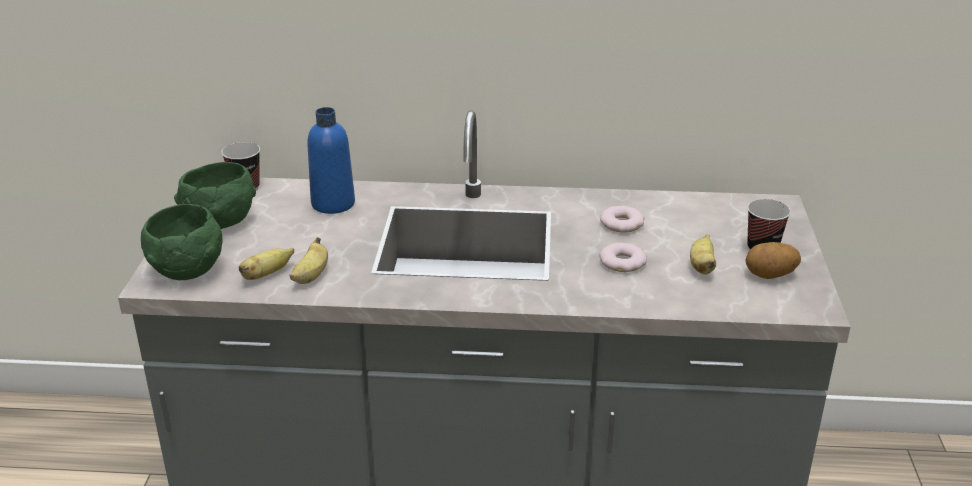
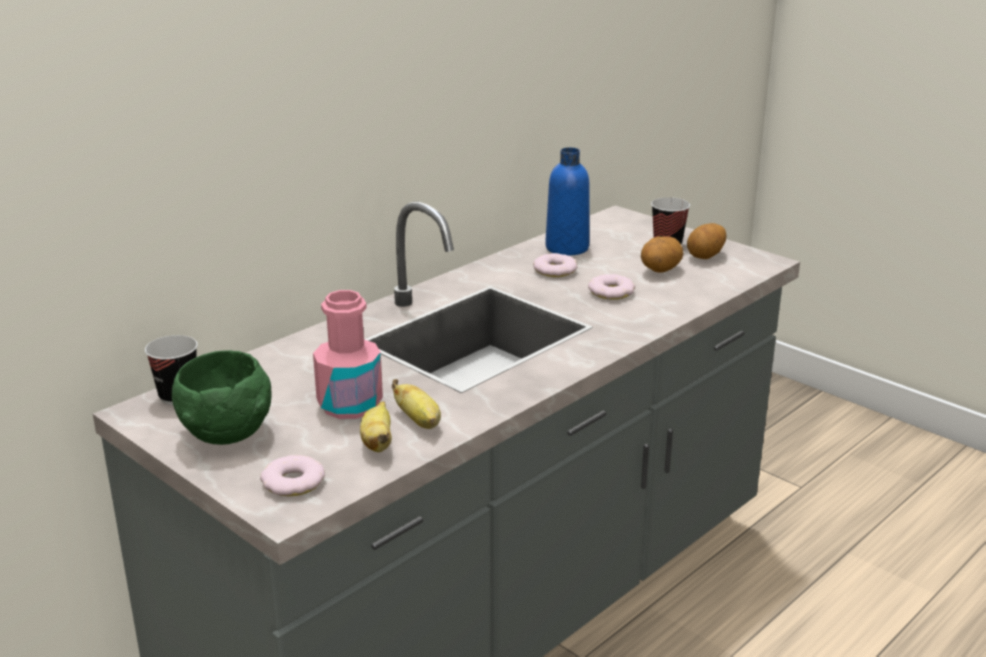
camera: 50 degrees left, 5 degrees down
(188, 270) = (293, 482): green bowl -> donut
(303, 243) = (350, 405): none -> pink bottle
(333, 204) = (301, 365): blue bottle -> blue bottle (567, 248)
(702, 266) = (660, 270): banana -> potato

